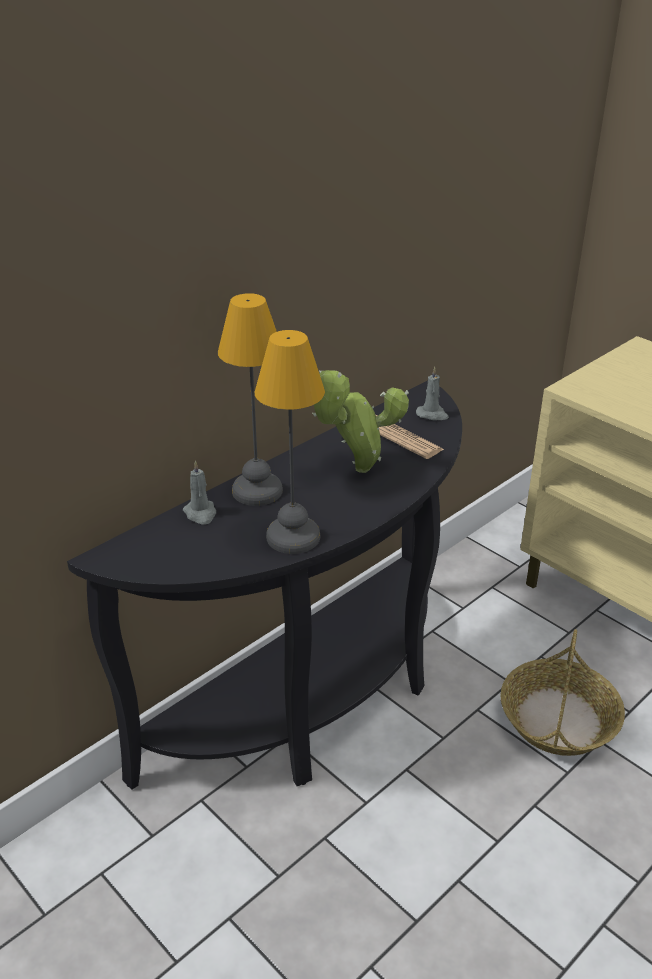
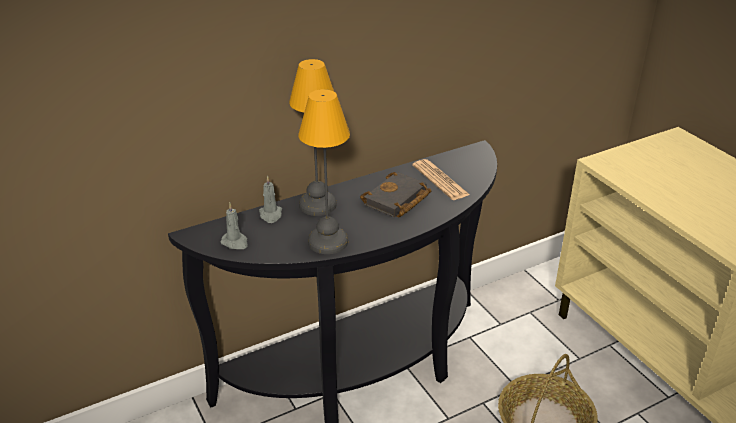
camera: 15 degrees right, 0 degrees up
(357, 470) = (396, 201): potted plant -> black book
(432, 415) = (474, 167): grey candle -> grey candle (235, 242)

